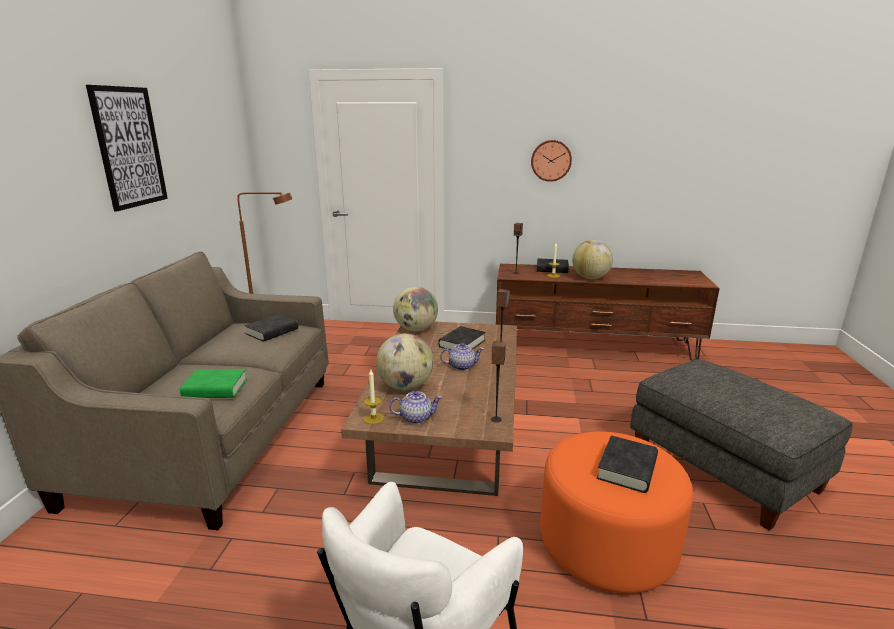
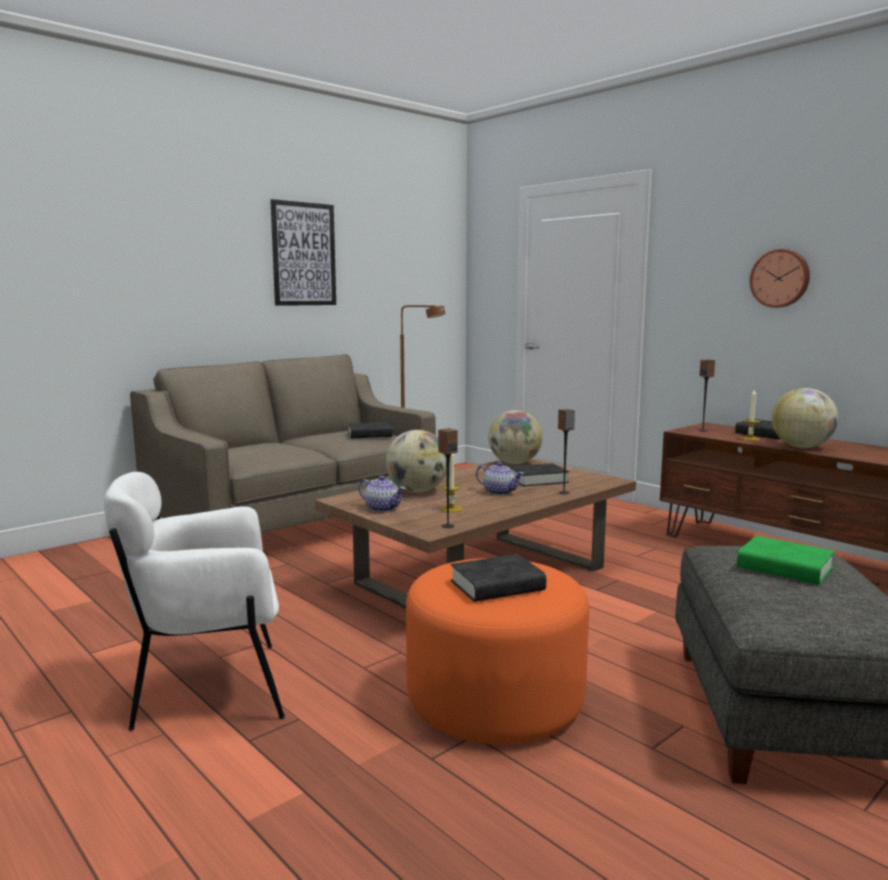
camera: 40 degrees right, 10 degrees down
(215, 389) = (264, 453): green book -> green book (784, 568)
(373, 418) = (350, 500): candle -> candle (451, 508)

